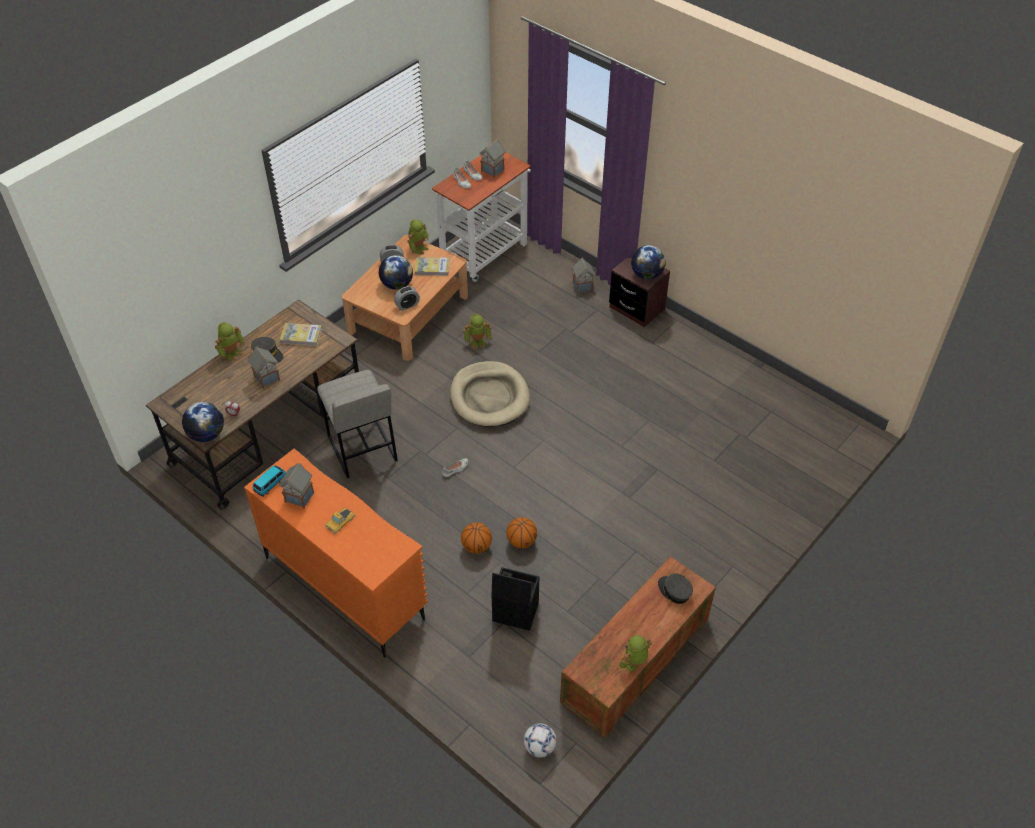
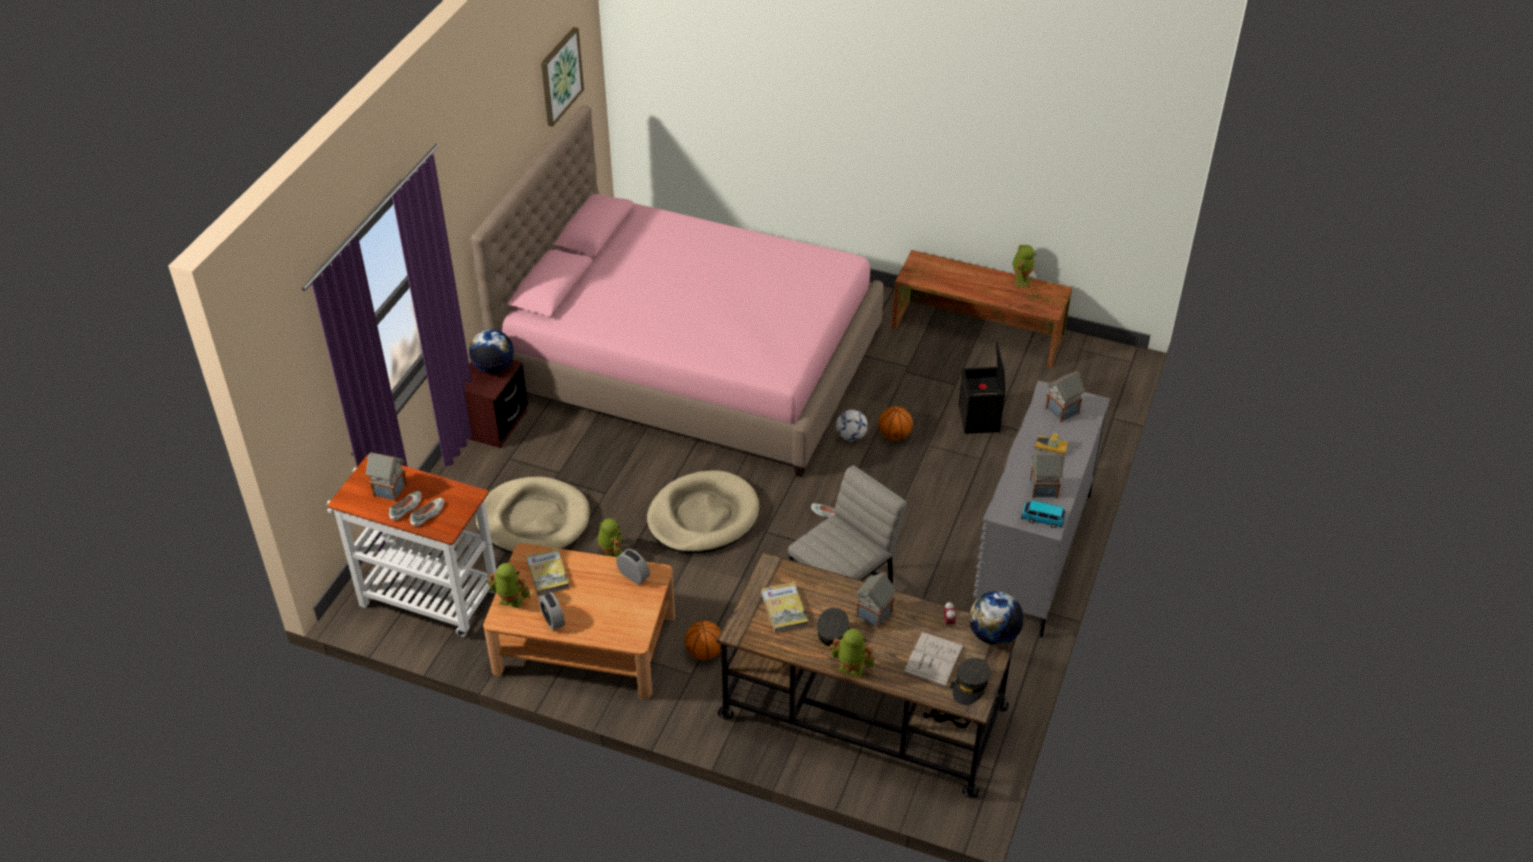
camera: 110 degrees left, 5 degrees down
(210, 396) = (933, 659): none -> white book
(345, 586) = (1033, 555): orange dresser -> grey dresser
(397, 285) = (597, 599): globe -> none
(476, 547) = (921, 467): basketball -> basketball (704, 652)
(529, 311) = (534, 520): none -> beige dog bed
(539, 747) = (1101, 369): football -> football (851, 436)
(582, 287) = (469, 481): toy house -> toy house (1062, 410)
(634, 664) = (1021, 281): toy robot -> toy robot turned 90 degrees counterclockwise
(668, 432) = (689, 361): none -> pink bed
(674, 591) = (932, 272): grey cap -> grey cap (970, 686)
(858, 234) = (560, 76): none -> picture

